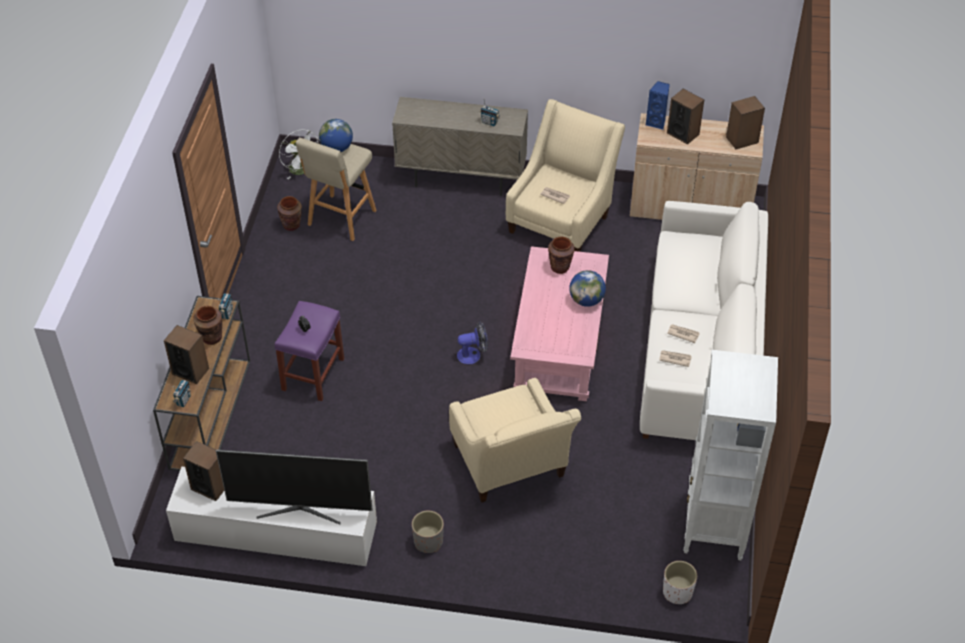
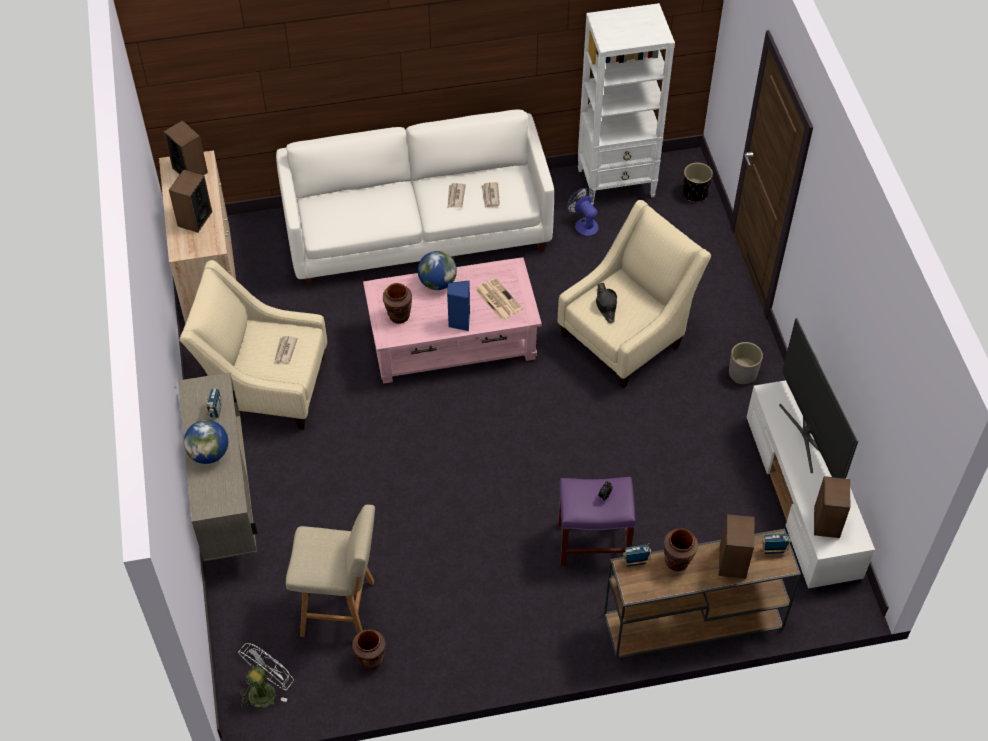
camera: 110 degrees left, 5 degrees up
(337, 148) = (310, 561): globe -> globe (209, 453)
(473, 355) = (501, 408): fan -> fan (584, 224)
(512, 410) = (606, 305): none -> black hat
(550, 335) = (498, 299): none -> newspaper
(657, 122) = (182, 244): blue speaker -> blue speaker (459, 322)
(677, 592) = (695, 193): white planter -> black planter

